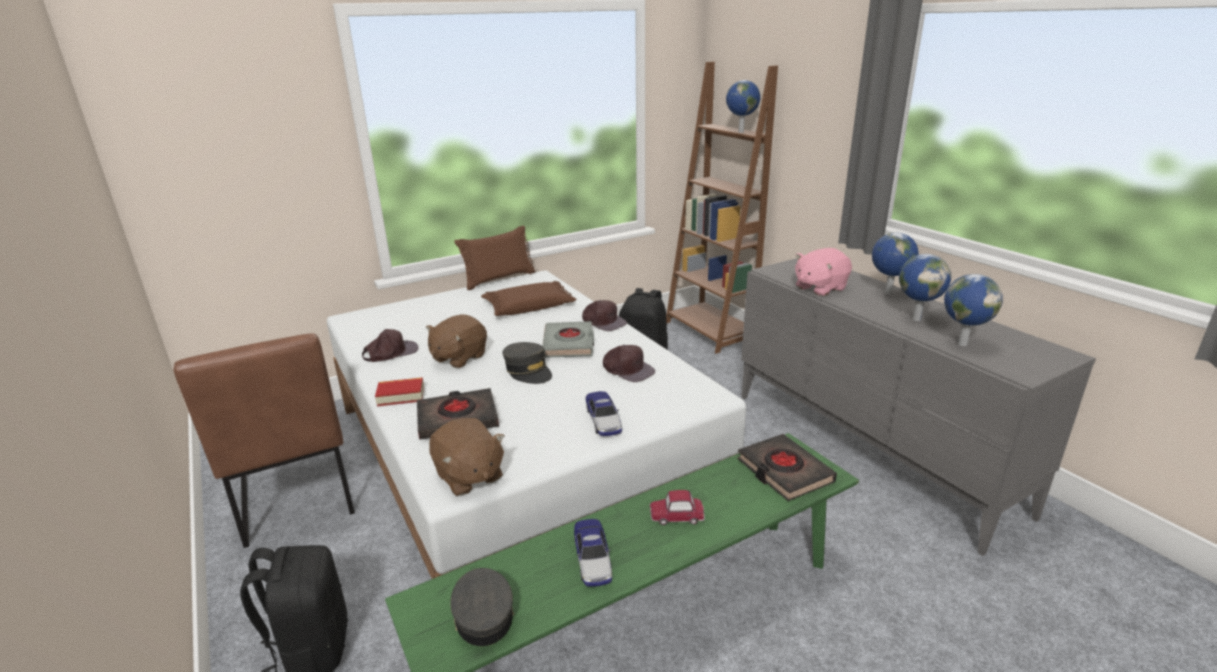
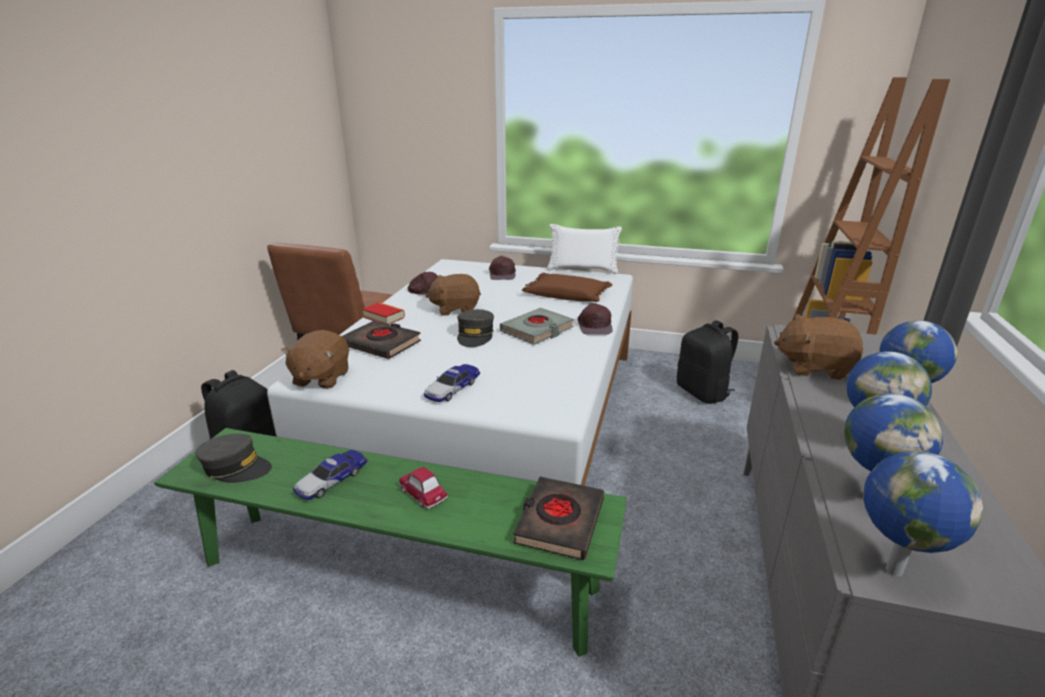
camera: 45 degrees right, 0 degrees up
(483, 615) = (236, 468): grey cap -> grey cap turned 75 degrees clockwise
(498, 279) = (582, 270): brown pillow -> white pillow
(627, 369) = (540, 365): brown cap -> brown cap (503, 274)
(740, 132) = (888, 166): globe -> globe (891, 569)
(819, 288) = (813, 367): pink plush toy -> brown plush toy

